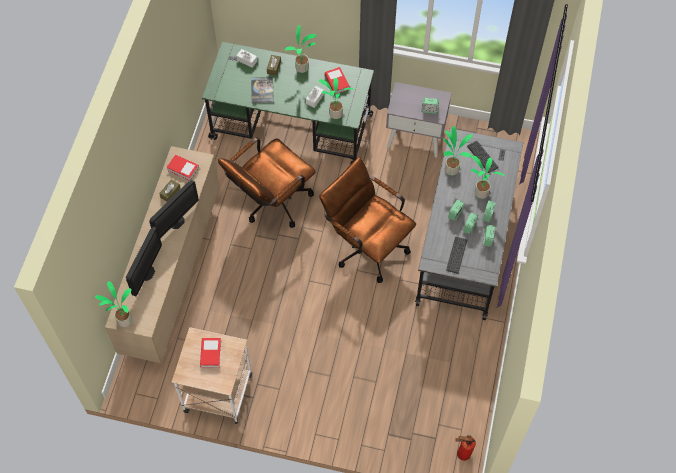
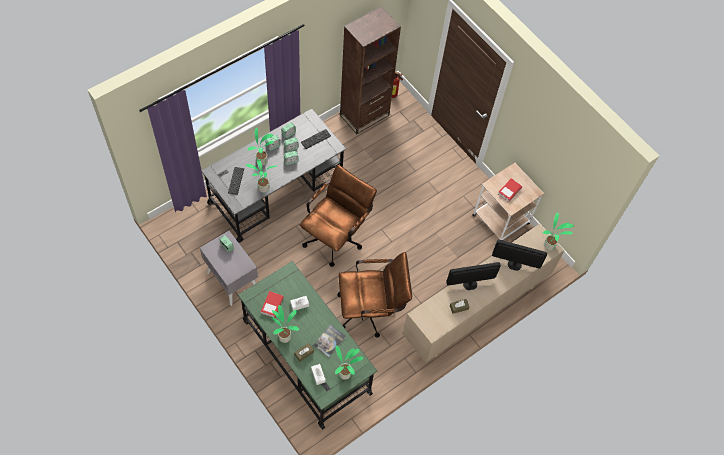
camera: 145 degrees left, 0 degrees up
(146, 273) = (514, 264): monitor -> monitor turned 45 degrees clockwise
(183, 169) = (437, 318): book -> none
(335, 114) = (297, 282): potted plant -> potted plant (345, 374)
(366, 245) = (336, 235): brown office chair -> brown office chair turned 135 degrees counterclockwise
(467, 400) = (364, 115): none -> brown bookcase

